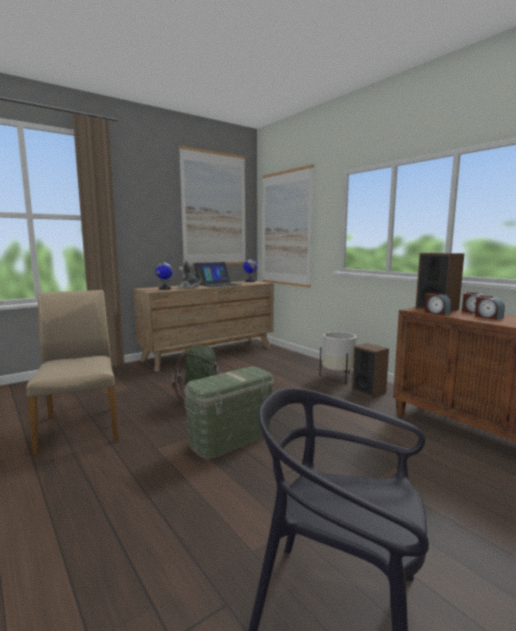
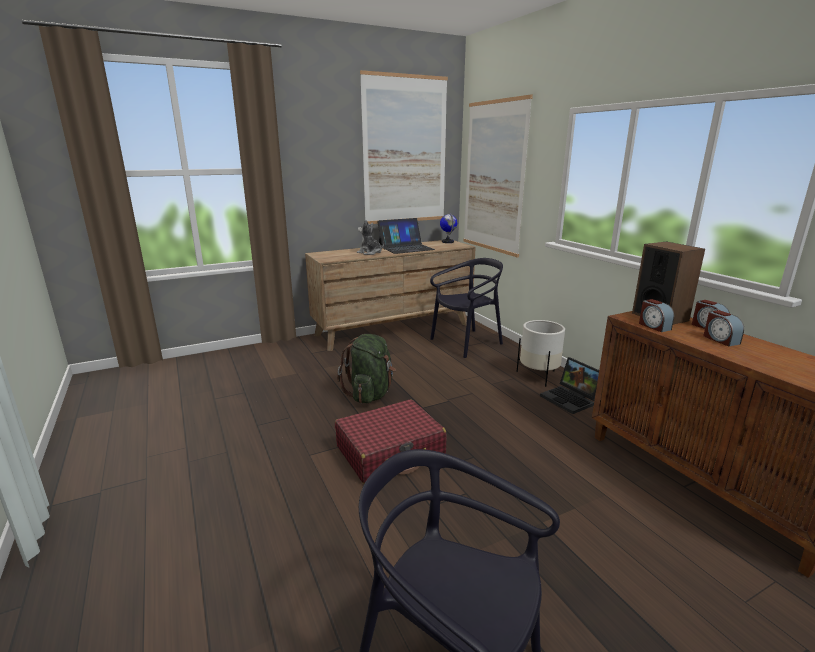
camera: 10 degrees right, 10 degrees up
(80, 428) = (238, 421): beige chair -> none
(164, 289) = (340, 255): globe -> none
(231, 439) = (390, 452): green storage box -> red suitcase
(273, 359) = (466, 343): none -> black chair
(368, 391) = (571, 399): speaker -> laptop

